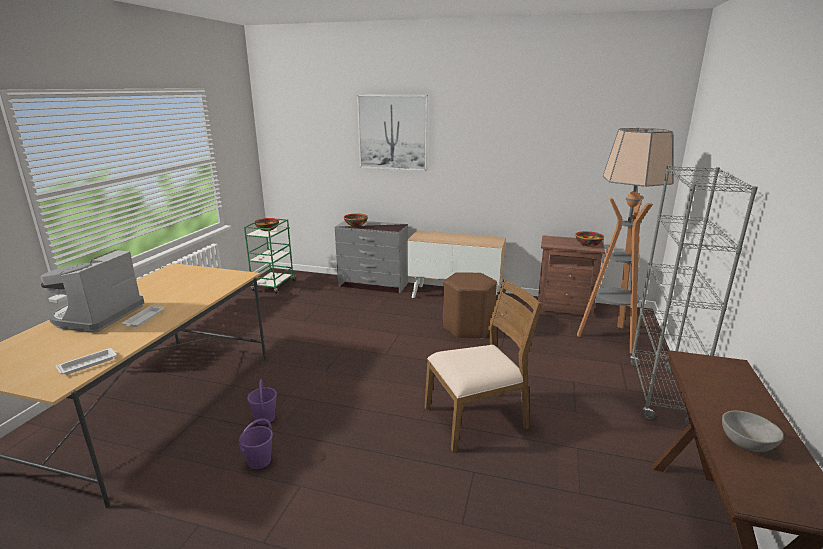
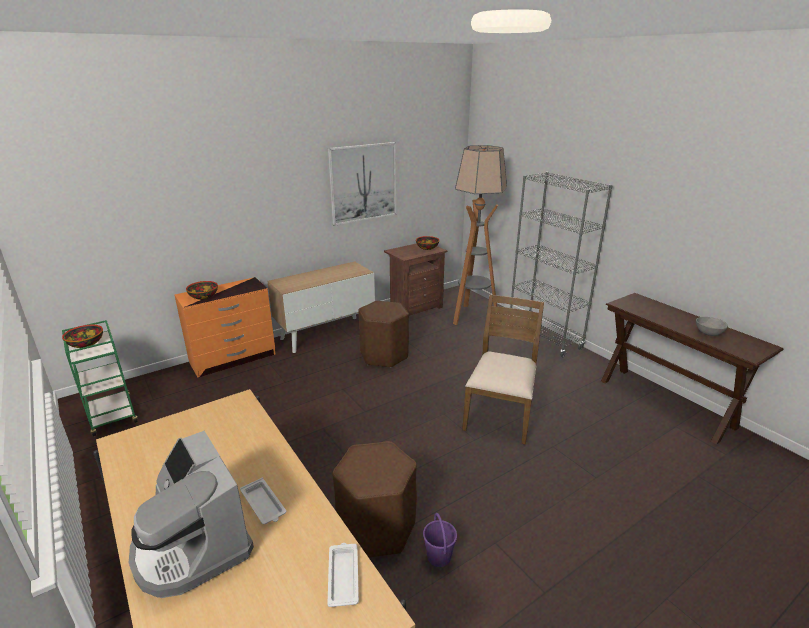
camera: 50 degrees left, 5 degrees up
(265, 418) = (377, 528): purple bucket -> brown stool
(373, 285) = (233, 358): grey dresser -> orange dresser
(392, 132) = (221, 176): picture -> picture (363, 183)

